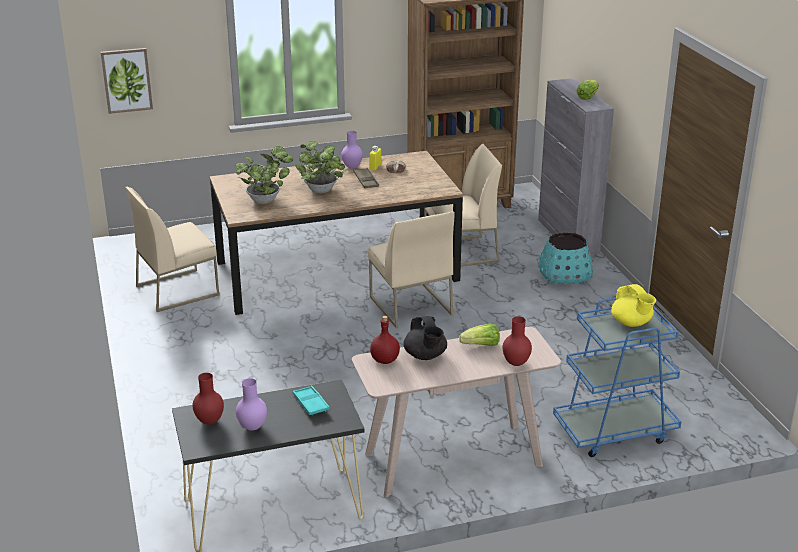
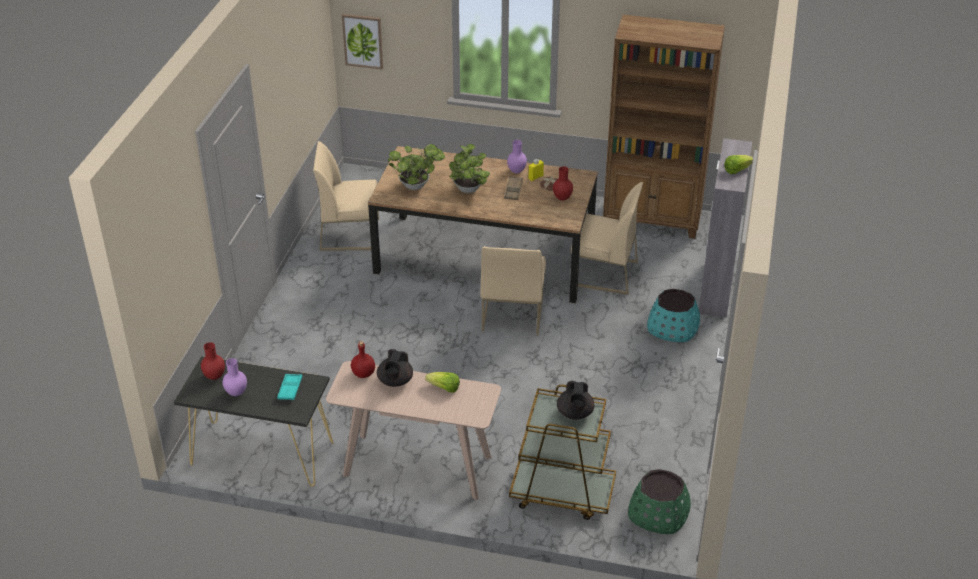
camera: 30 degrees right, 10 degrees up
(516, 363) = (453, 415): red vase -> red vase (562, 199)
(614, 431) = (561, 493): blue cart -> brown cart
(631, 323) = (575, 413): yellow teapot -> black teapot
(714, 415) = (658, 514): none -> green planter

